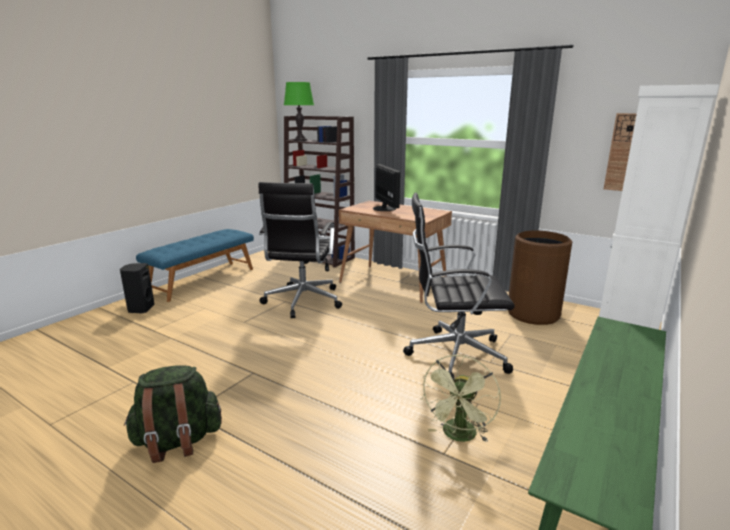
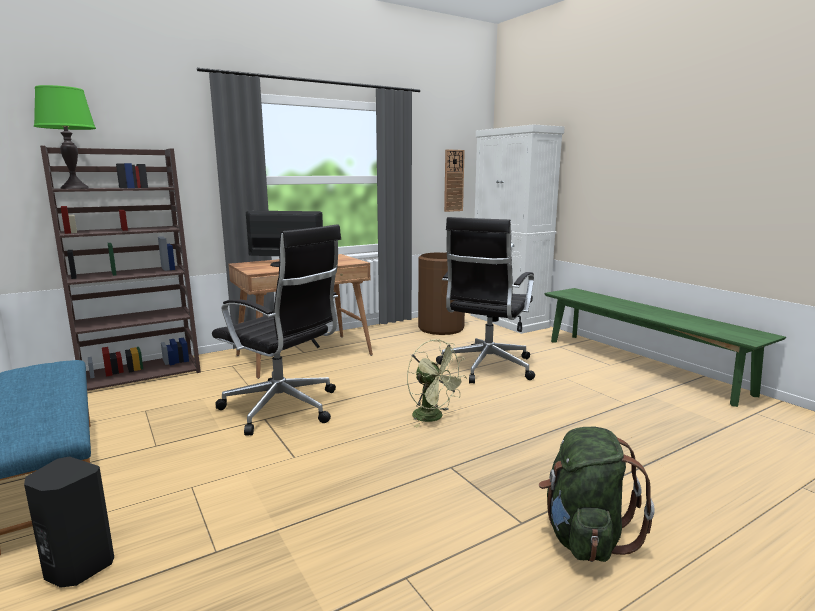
camera: 65 degrees left, 5 degrees down
(459, 436) = (606, 394): green fan -> green fan (433, 417)

